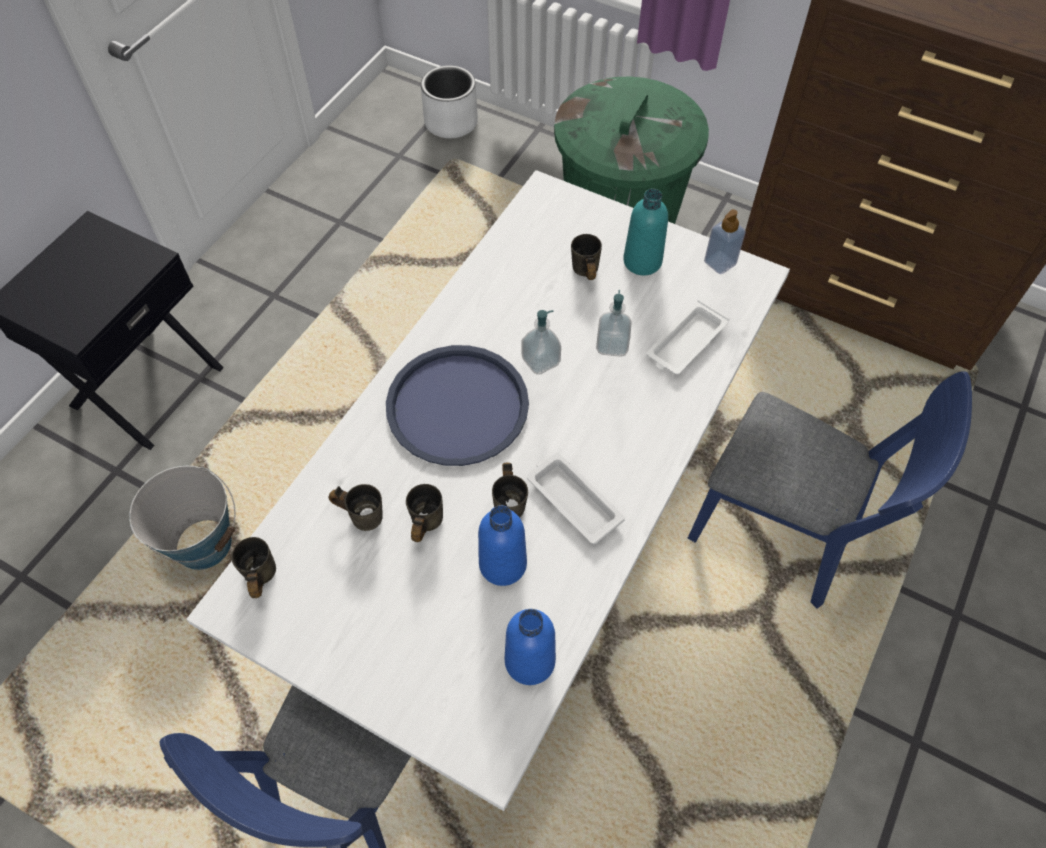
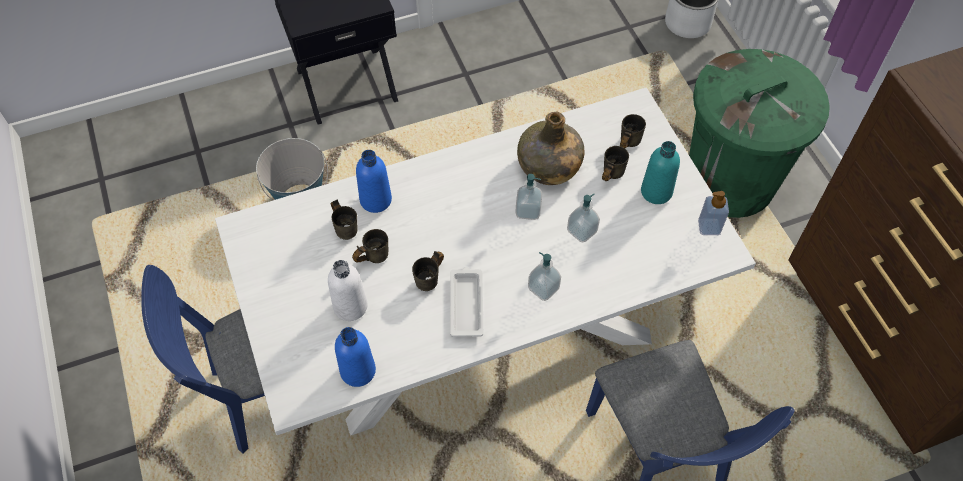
camera: 40 degrees right, 0 degrees up
(257, 579) = (264, 223): grey mug -> grey mug (626, 142)
(452, 597) = (350, 306): none -> white bottle
(457, 406) = (453, 204): blue tray -> none
(502, 564) = (393, 309): blue bottle -> blue bottle (375, 200)
(517, 304) = (548, 166): none -> green bottle
(632, 427) = (543, 288): none -> soap dispenser
(685, 343) = (631, 262): white tray -> none

